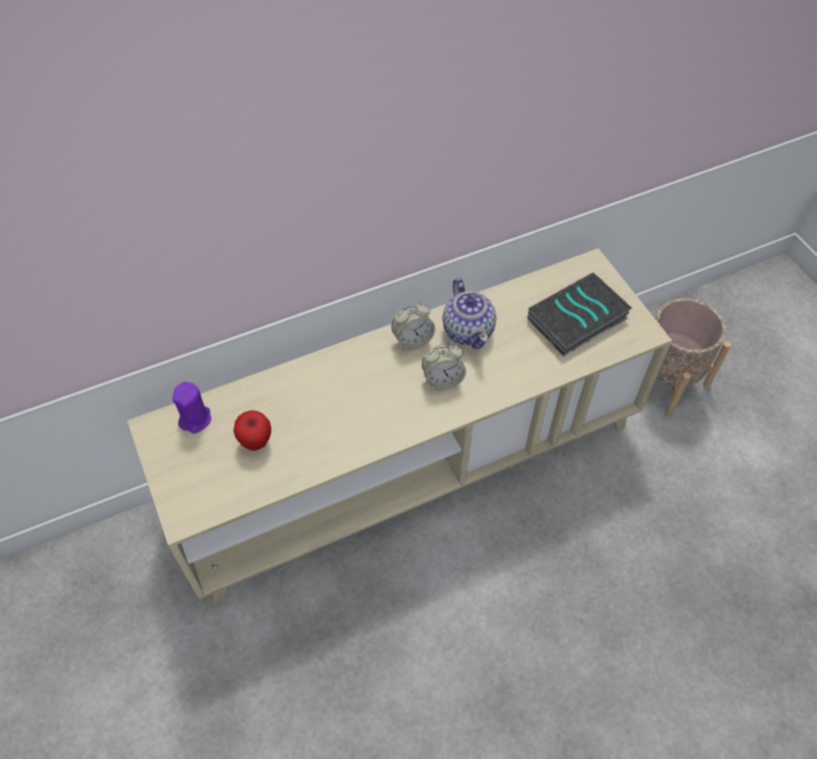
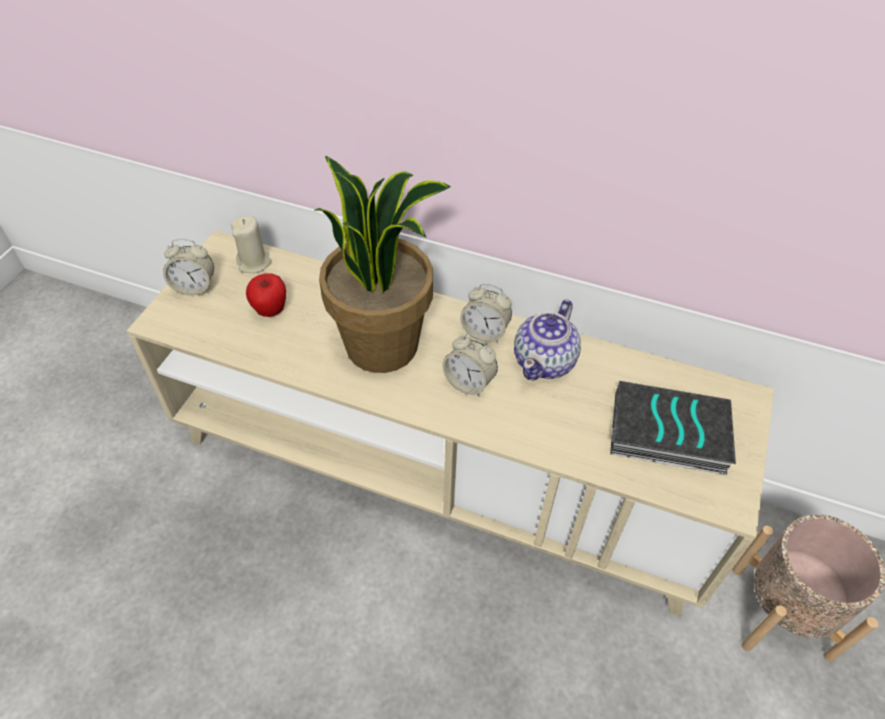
camera: 45 degrees right, 5 degrees down
(175, 472) = (195, 287): none -> alarm clock
(195, 419) = (254, 263): purple candle -> beige candle
(361, 400) = (383, 344): none -> potted plant

